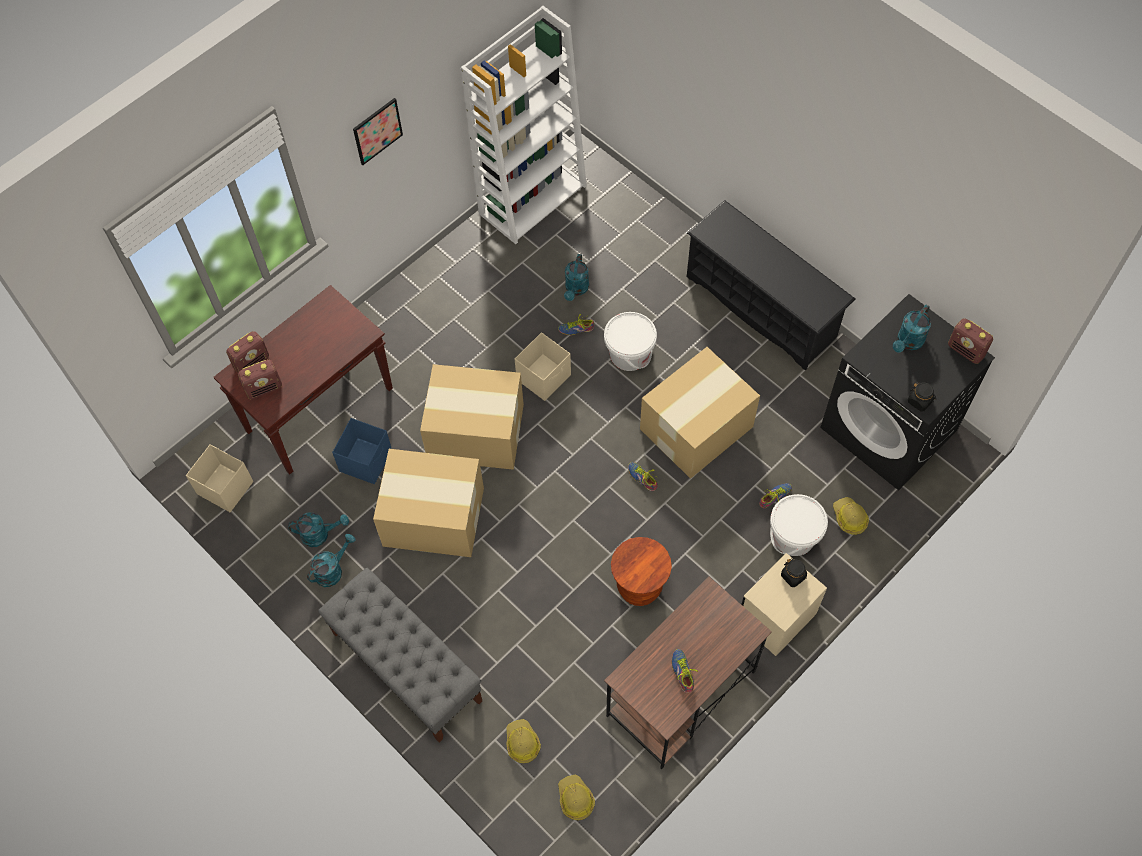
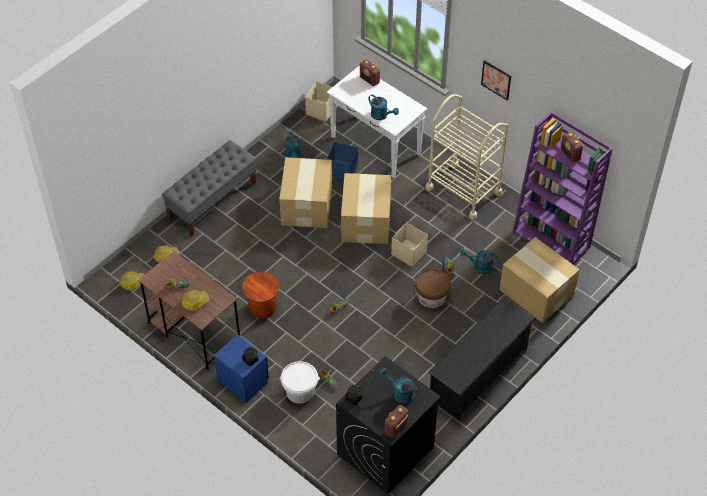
camera: 85 degrees right, 10 degrees down
(264, 388) = (353, 87): radio -> radio (570, 154)
(320, 409) = (376, 146): brown console table -> white console table
(332, 570) = (271, 163): turquoise watering can -> turquoise watering can (381, 116)
(429, 297) = (463, 190): none -> beige cart
(533, 198) = (552, 239): white bookcase -> purple bookcase
(629, 354) = (431, 298): white bucket -> brown bucket
(698, 427) = (378, 337): cardboard box -> cardboard box (537, 293)
(776, 618) = (243, 381): beige nightstand -> blue nightstand
(849, 518) = (314, 424): hard hat -> hard hat (195, 302)

